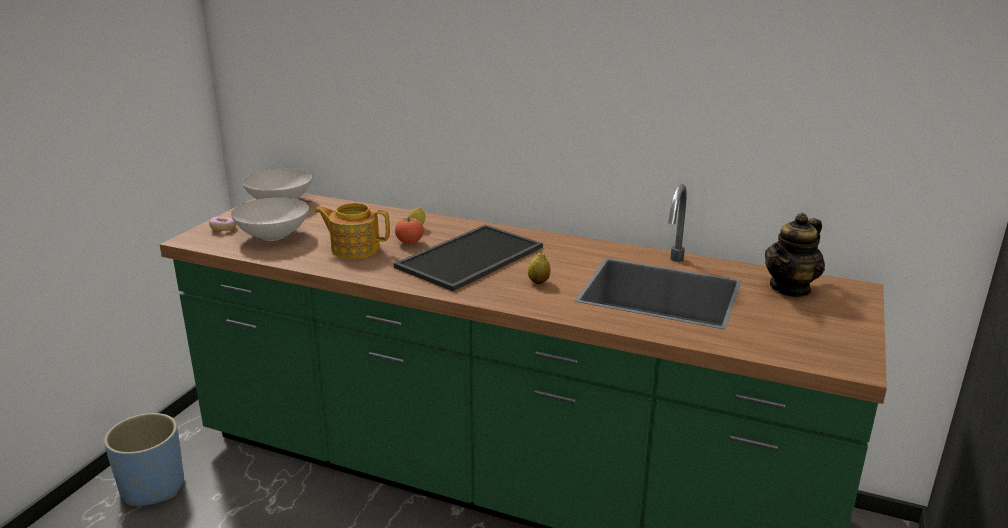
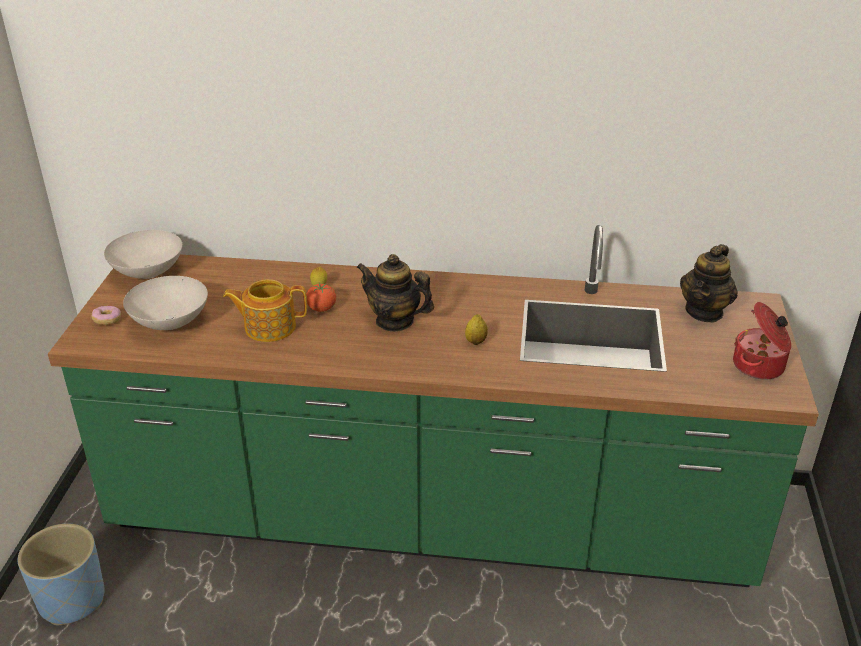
camera: 15 degrees left, 10 degrees up
(471, 258) = (395, 321): tray -> teapot
(833, 339) = (759, 366): none -> cooking pot

